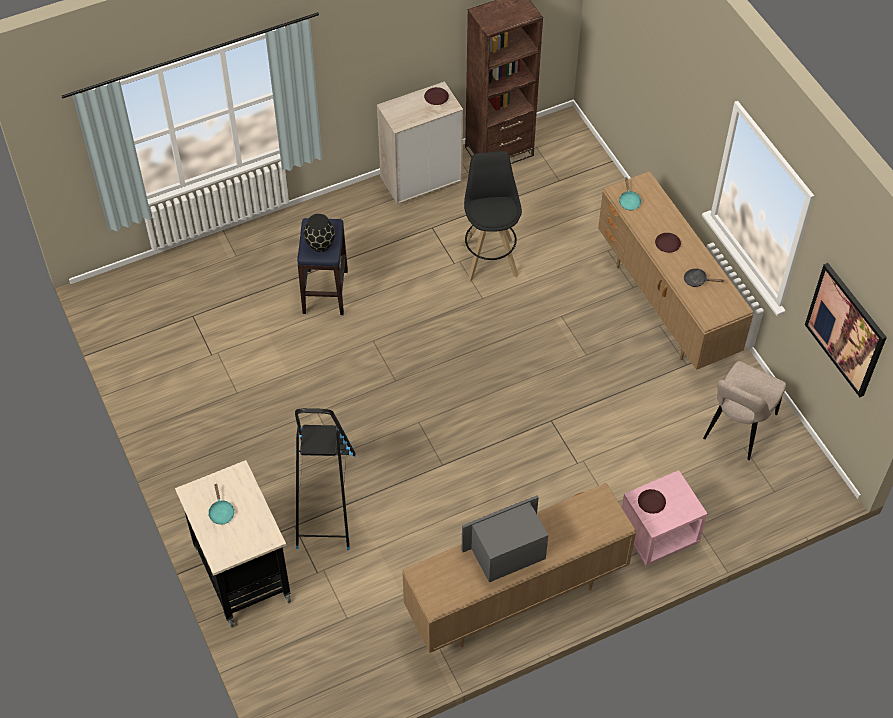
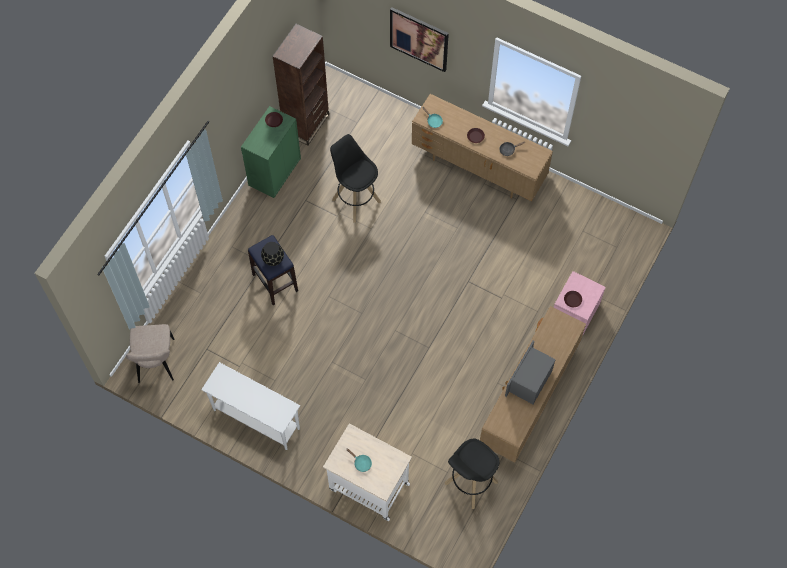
camera: 35 degrees left, 10 degrees up
(180, 421) = (255, 420): none -> white console table
(242, 574) = (368, 487): black cart -> white cart
(326, 499) = (380, 411): black step ladder -> none
(363, 649) = (469, 483): none -> black stool
(421, 182) = (275, 173): beige cabinet -> green cabinet
(738, 429) = (572, 221): beige chair -> beige chair (156, 363)
(846, 329) = (629, 140): picture -> picture (419, 39)

